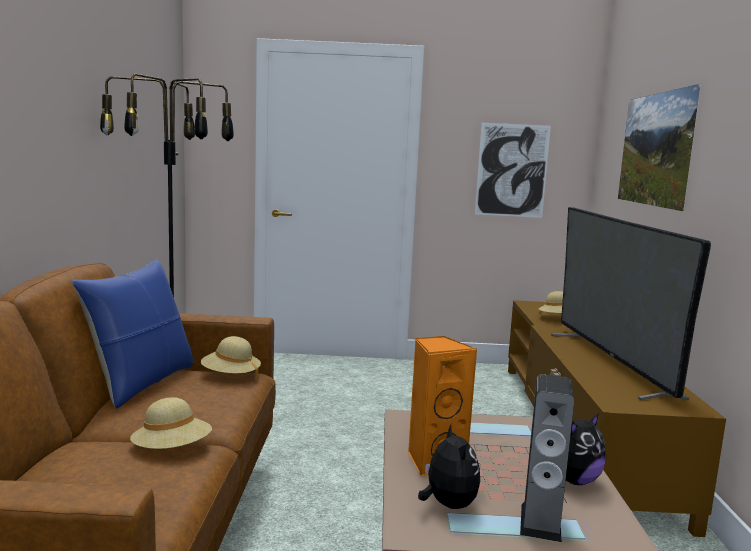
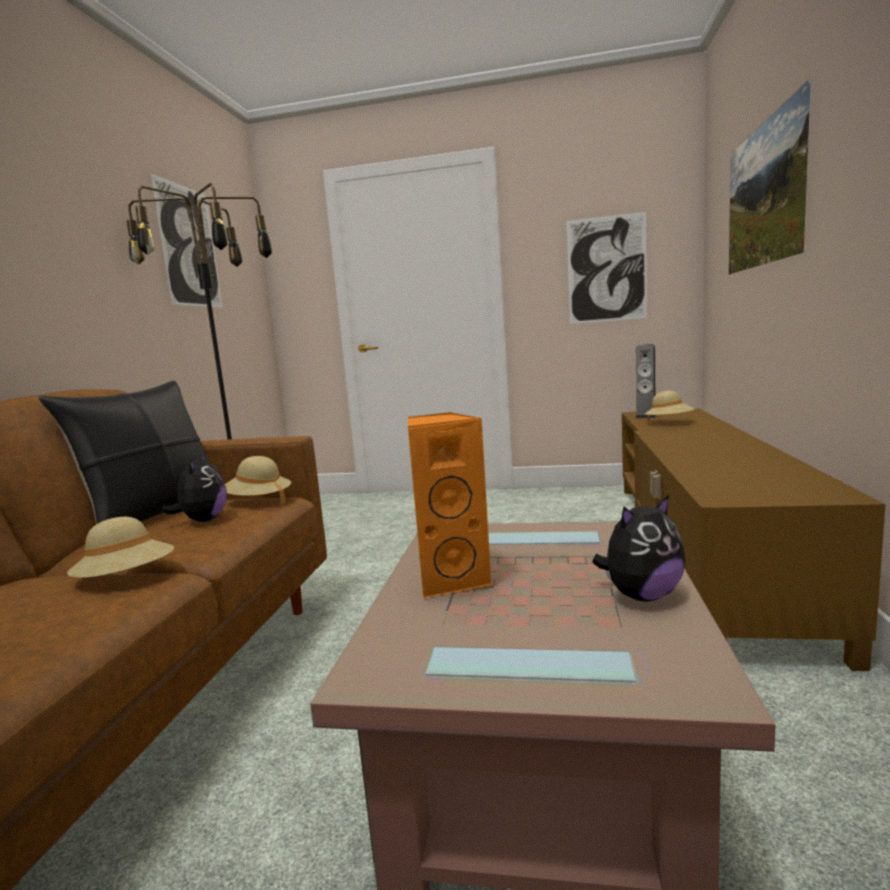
camera: 10 degrees right, 0 degrees up
(136, 109) = (189, 246): none -> picture
(141, 383) = (154, 514): blue pillow -> black pillow
(447, 505) = (441, 635): plush toy -> plush toy (203, 520)
(540, 522) = (570, 656): speaker -> speaker (646, 415)
(610, 362) = (724, 456): television -> none

